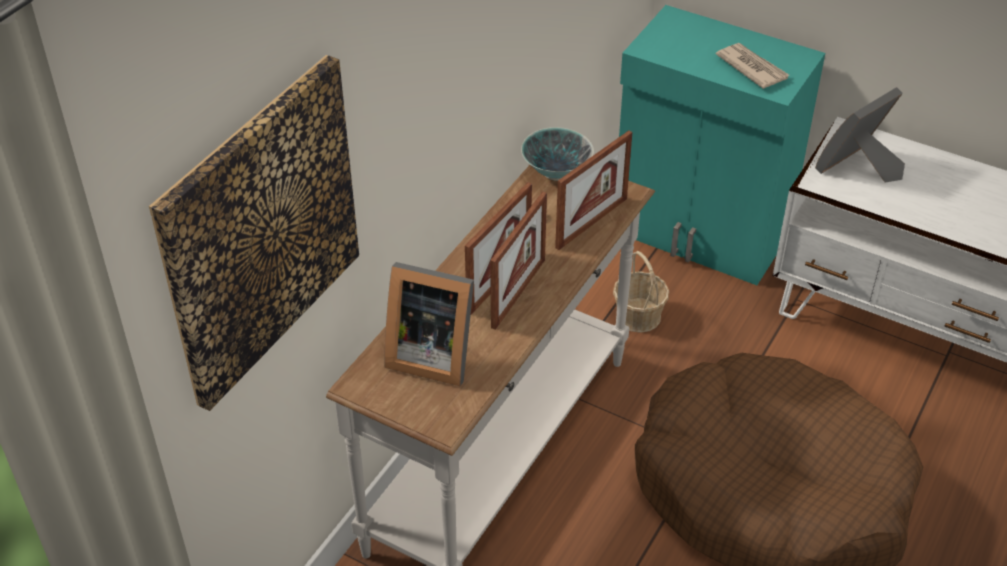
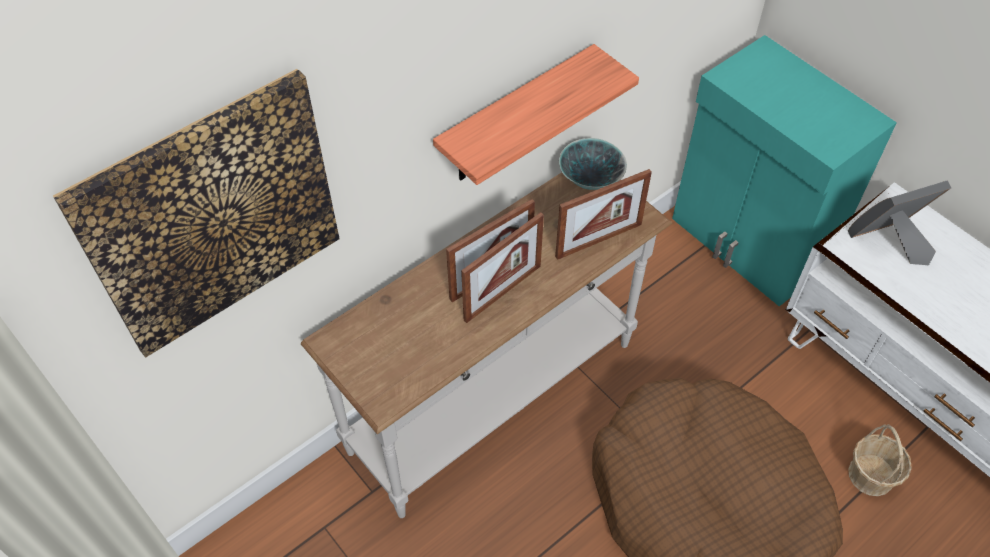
camera: 20 degrees right, 10 degrees up
(430, 354) = (401, 331): picture frame -> none
(482, 108) = (515, 117): none -> shelf
(638, 316) = (661, 305): basket -> basket (871, 474)
(751, 68) = (816, 121): newspaper -> none

